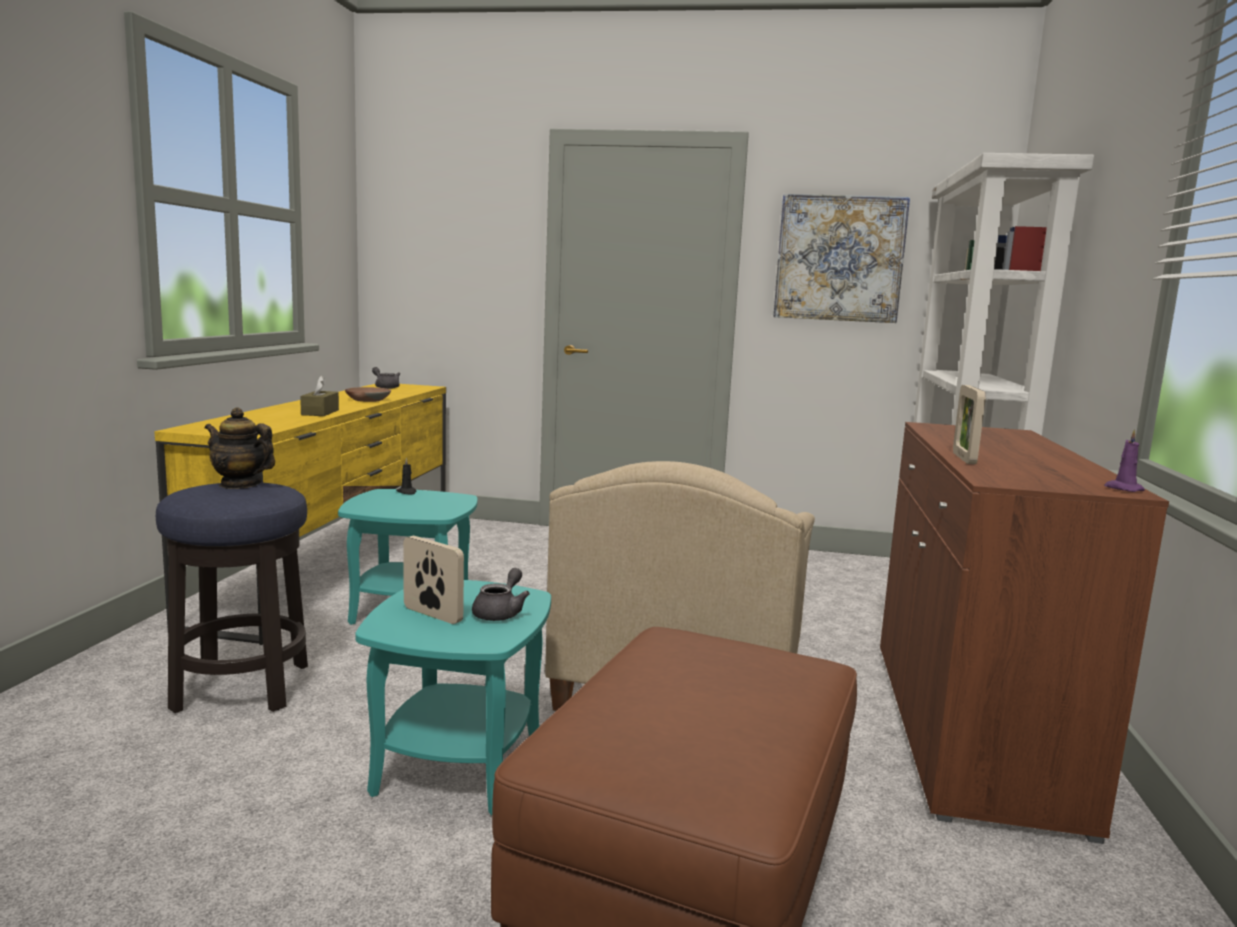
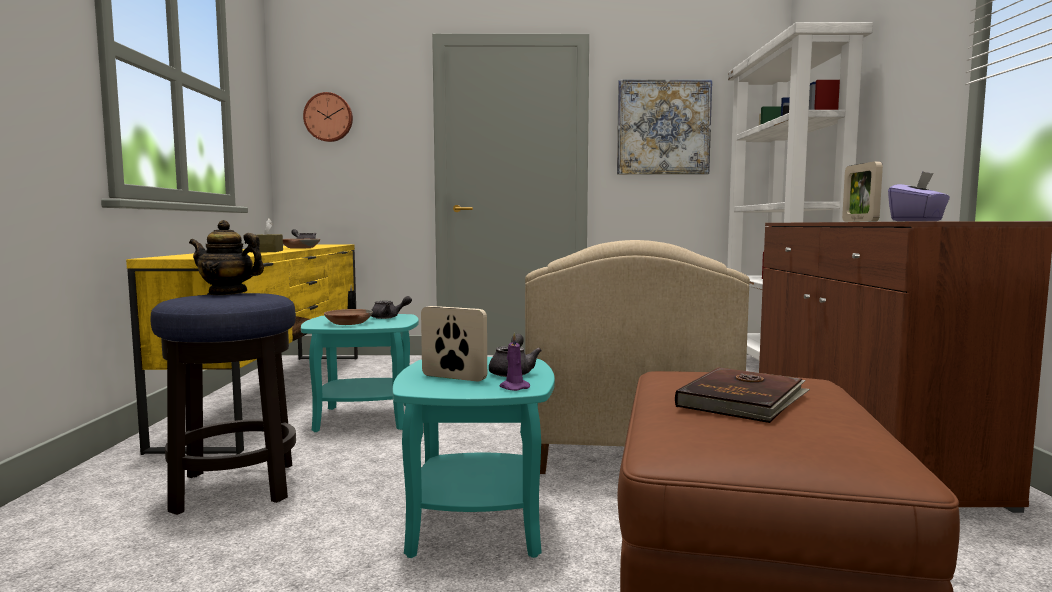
camera: 10 degrees left, 5 degrees down
(392, 506) = (347, 323): none -> brown bowl
(424, 231) = (329, 117): none -> wall clock
(444, 500) = (389, 317): none -> grey teapot
(688, 693) = (743, 400): none -> brown book
(1004, 478) = (917, 221): none -> purple tissue box
(1122, 489) = (1008, 221): purple candle -> purple candle (513, 387)

